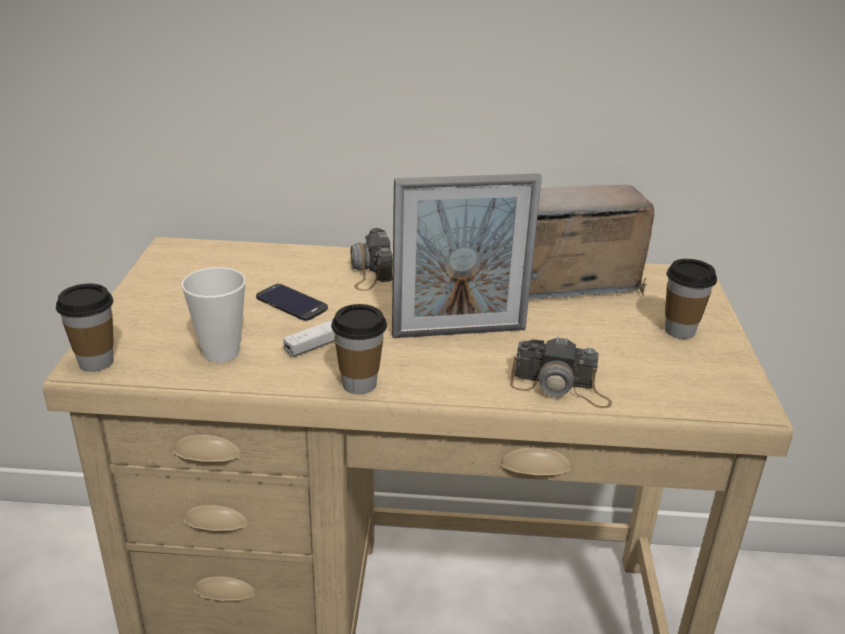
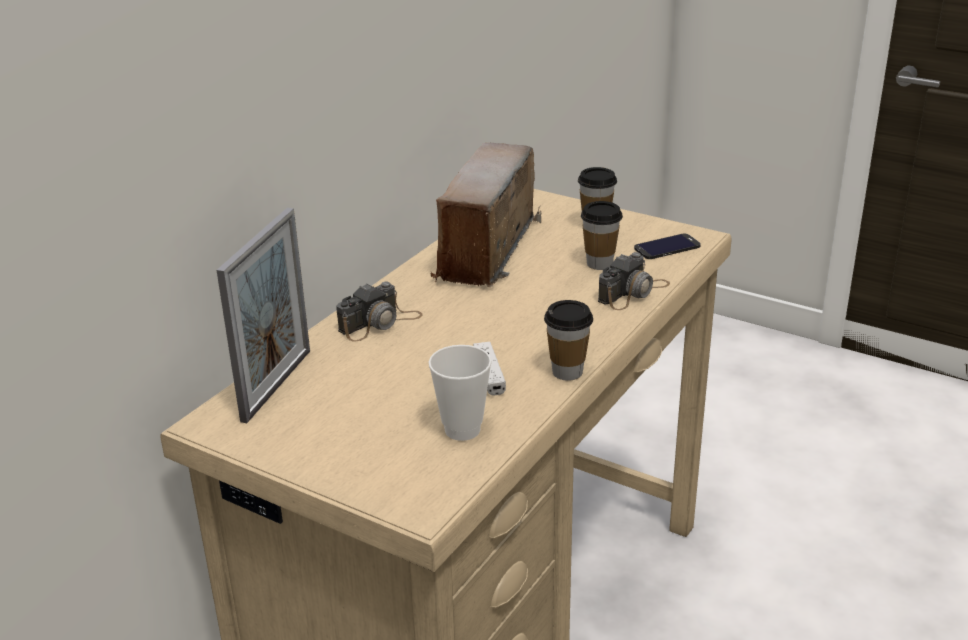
camera: 60 degrees left, 0 degrees up
(96, 362) = (421, 504): cup -> cup (599, 264)
(291, 303) = (403, 376): phone -> phone (667, 247)
(370, 270) = (380, 323): camera -> camera turned 60 degrees counterclockwise
(459, 332) = (525, 309): picture frame -> picture frame (277, 385)

